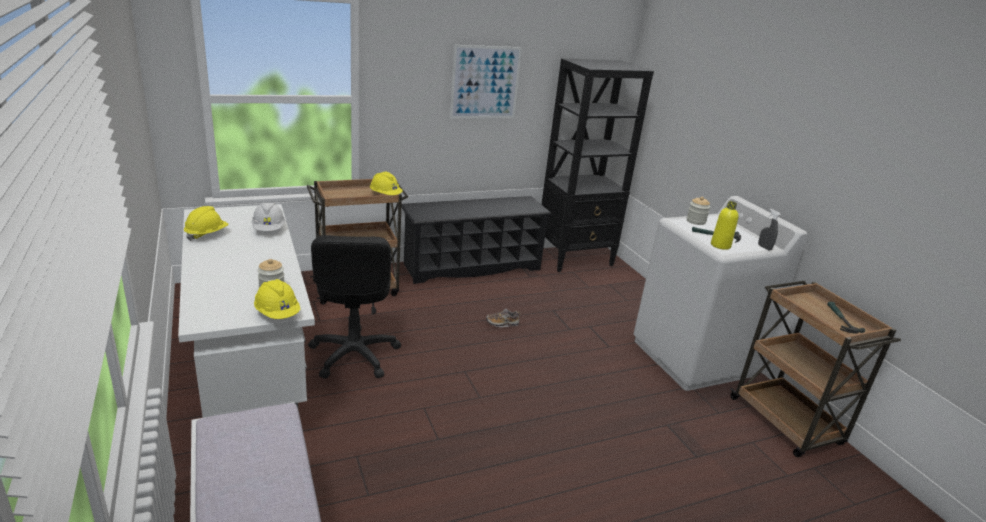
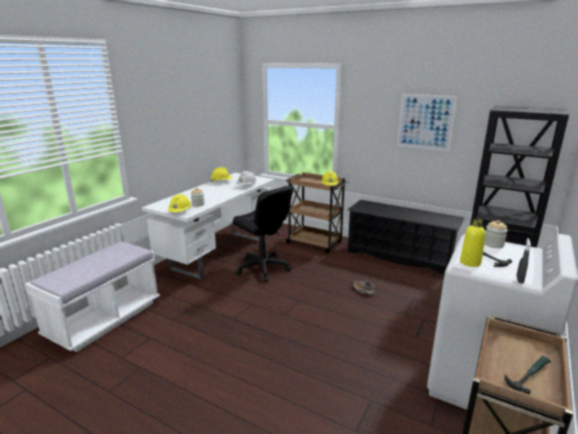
camera: 55 degrees right, 5 degrees down
(354, 355) = (262, 268): black office chair -> black office chair turned 90 degrees counterclockwise

